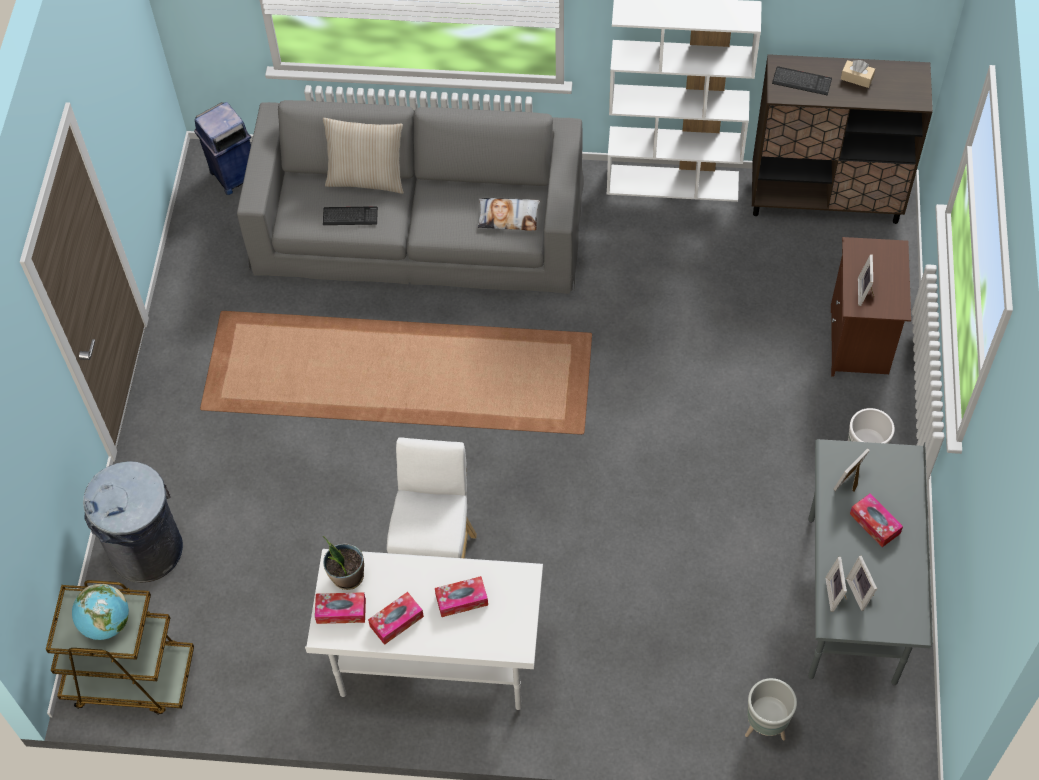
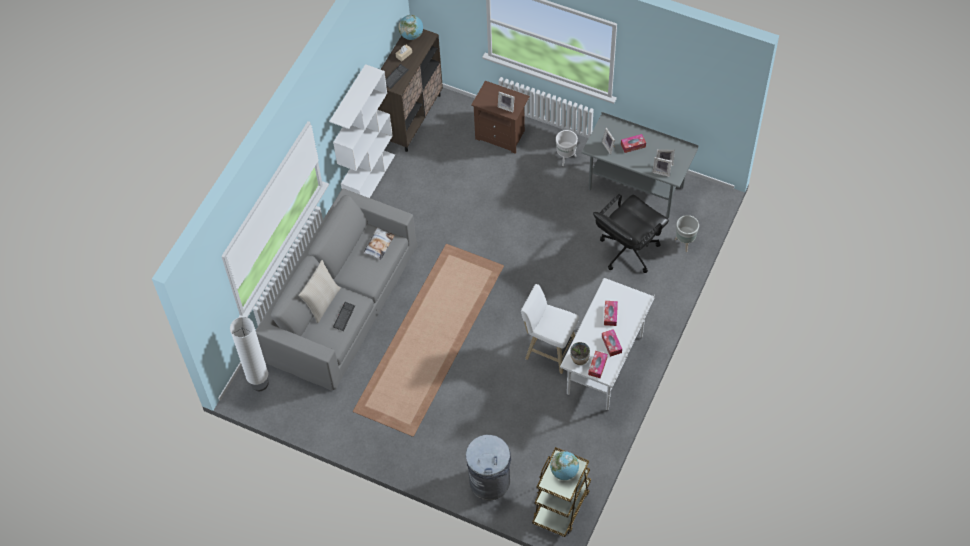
camera: 70 degrees left, 0 degrees up
(233, 175) = (259, 383): blue trash can -> white floor lamp
(703, 628) = (627, 250): none -> black office chair
(906, 74) = (411, 35): none -> globe

